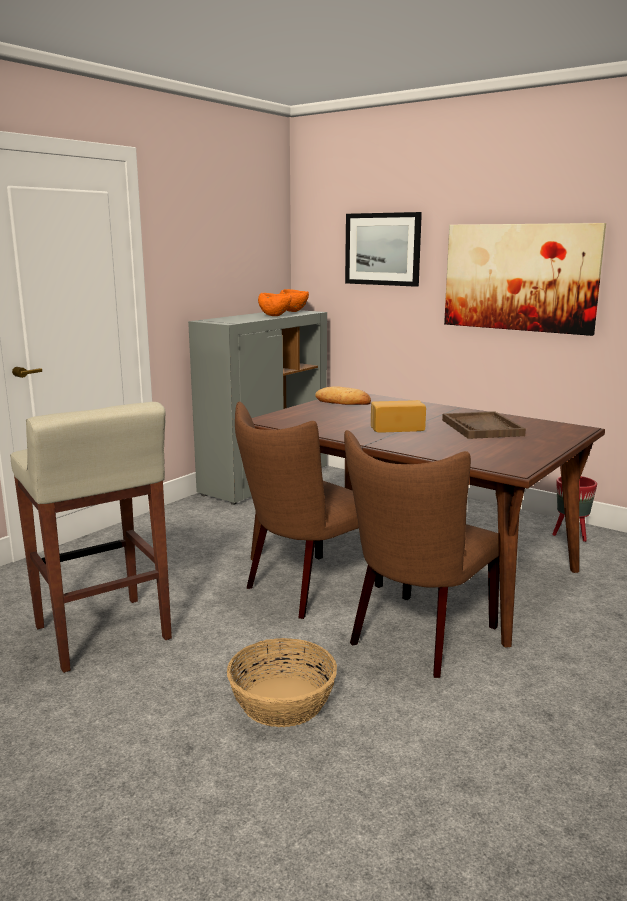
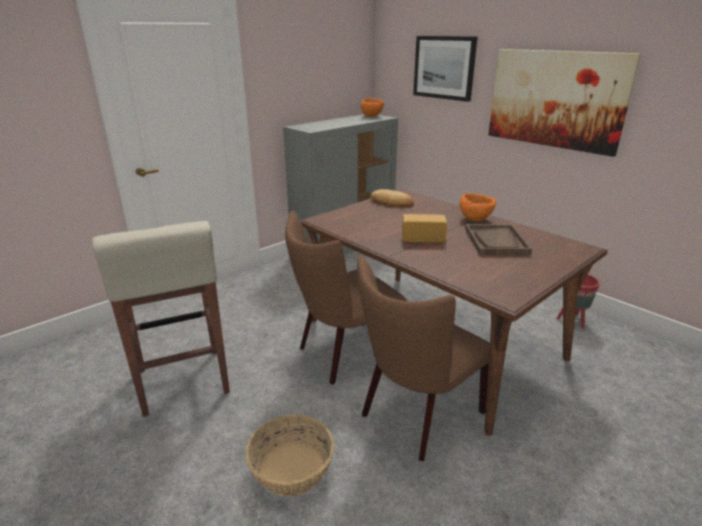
camera: 10 degrees right, 10 degrees up
(275, 316) = (354, 122): orange bowl -> orange bowl (475, 219)

